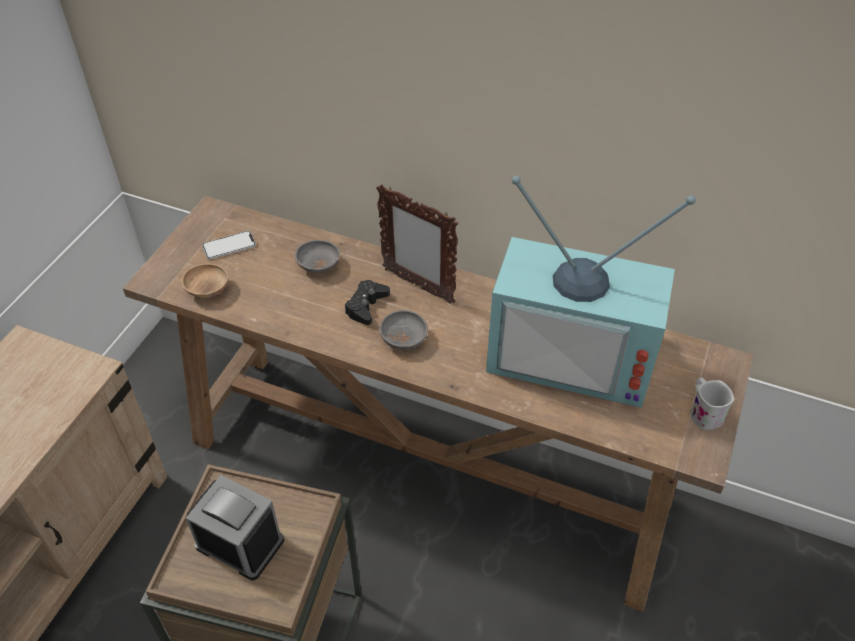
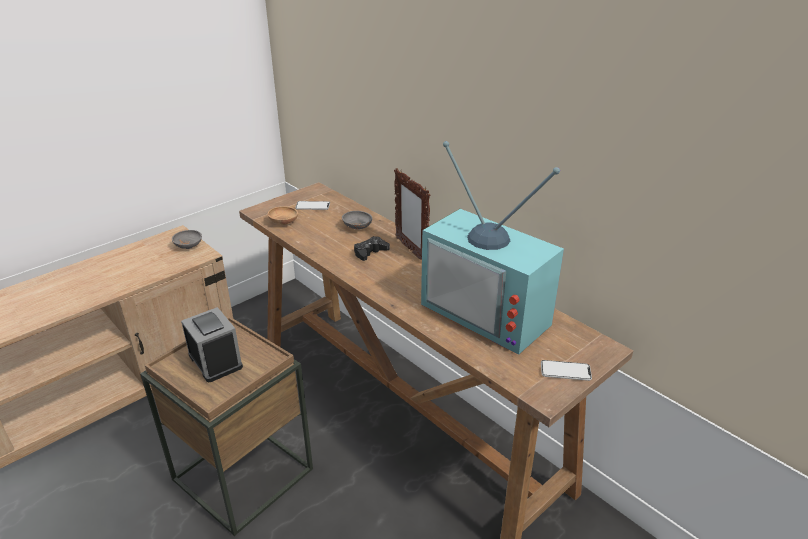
camera: 25 degrees right, 15 degrees down
(404, 339) = (380, 274): grey bowl -> grey bowl (188, 246)
(703, 412) = (565, 371): white mug -> phone

